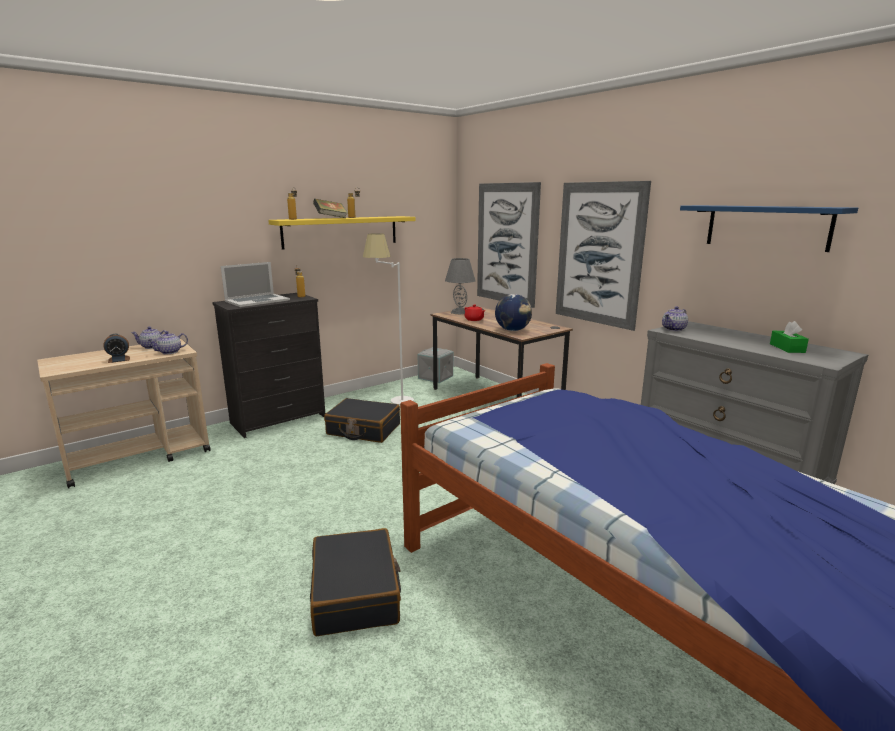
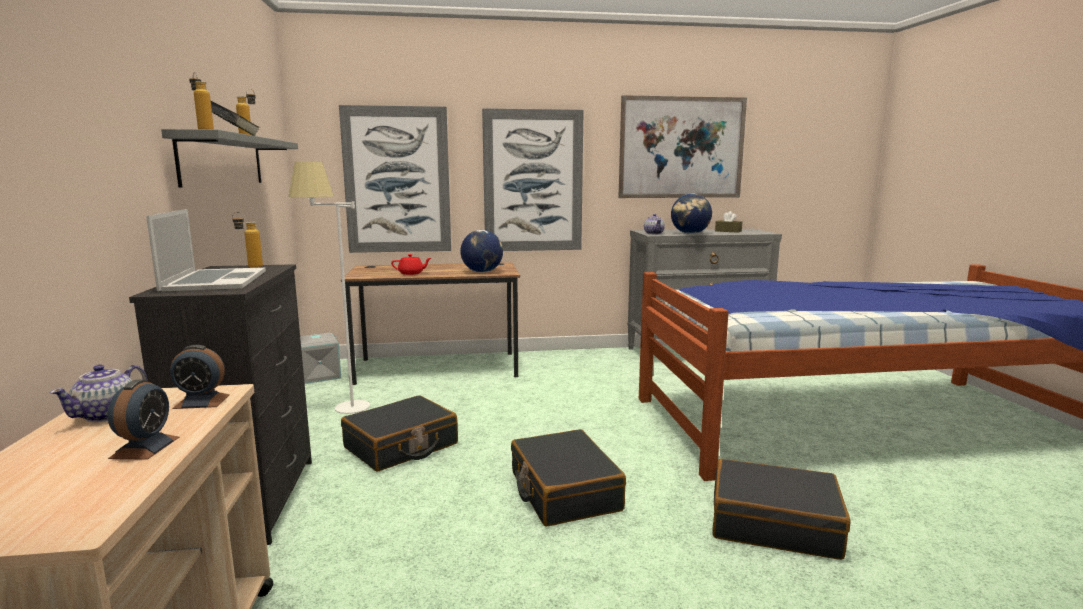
camera: 60 degrees left, 5 degrees down
(170, 352) = (201, 401): teapot -> alarm clock
(341, 231) = (223, 161): yellow shelf -> grey shelf
(345, 494) = (564, 491): none -> black suitcase
(460, 312) = (365, 272): grey table lamp -> none
(711, 339) = (690, 233): none -> globe
(767, 227) = (681, 148): blue shelf -> picture
(787, 348) = (728, 231): green tissue box -> brown tissue box

